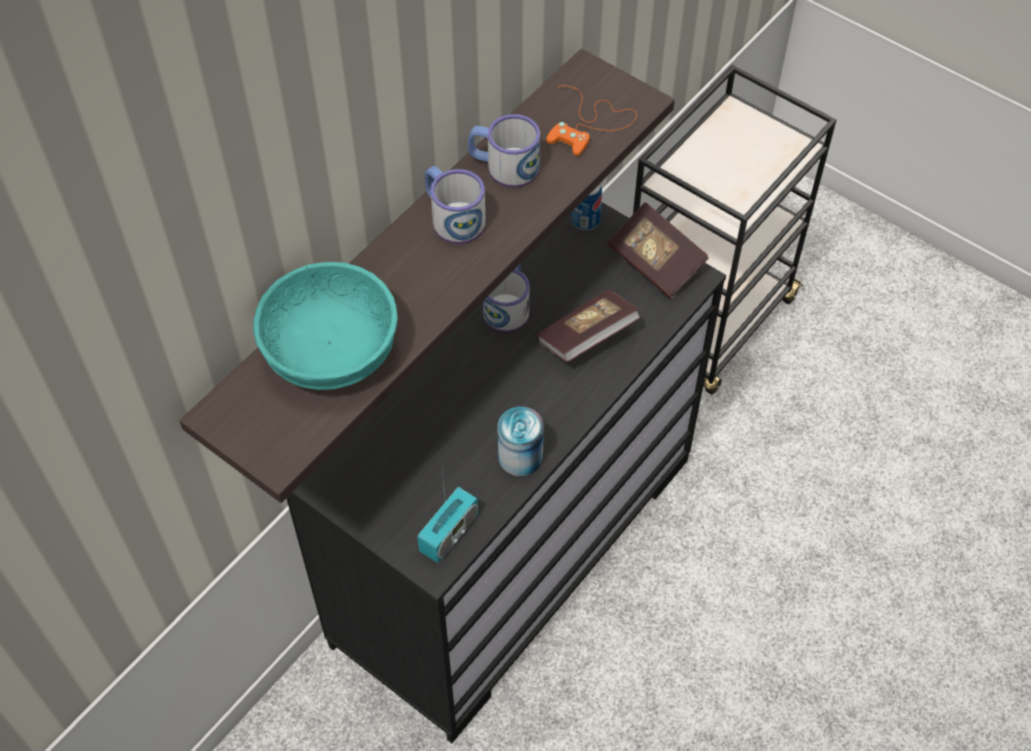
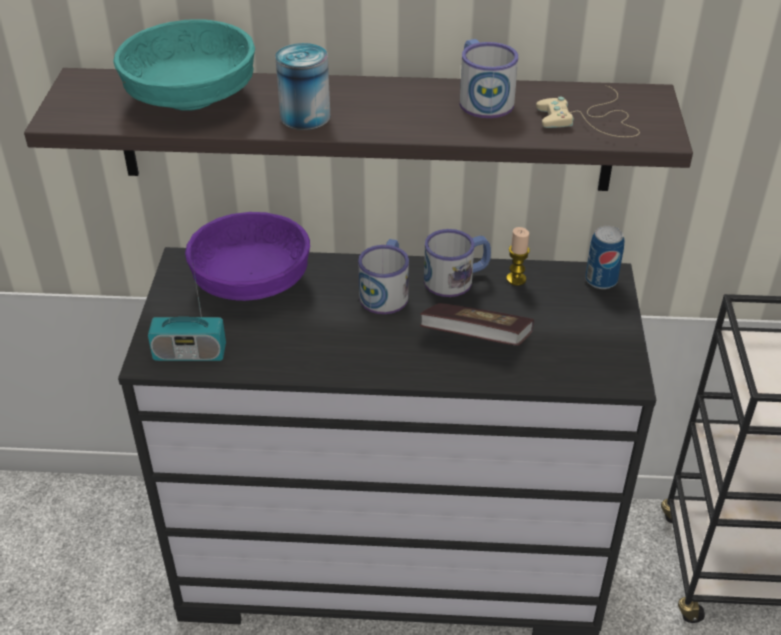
camera: 55 degrees right, 15 degrees down
(395, 444) = (253, 283): none -> purple bowl
(452, 217) = (393, 97): mug -> mug (386, 291)
(520, 457) = (306, 359): can -> can (305, 116)
(540, 269) = (516, 279): none -> candle
(590, 124) = (591, 120): orange game controller -> beige game controller
(656, 263) = (609, 345): book -> none

